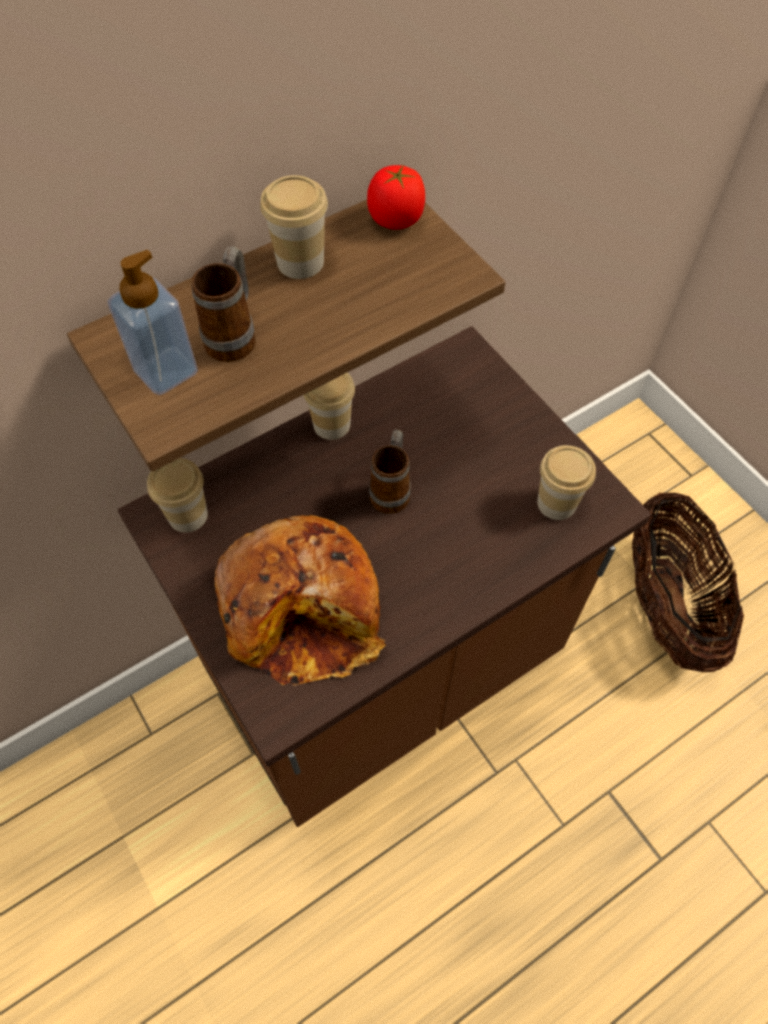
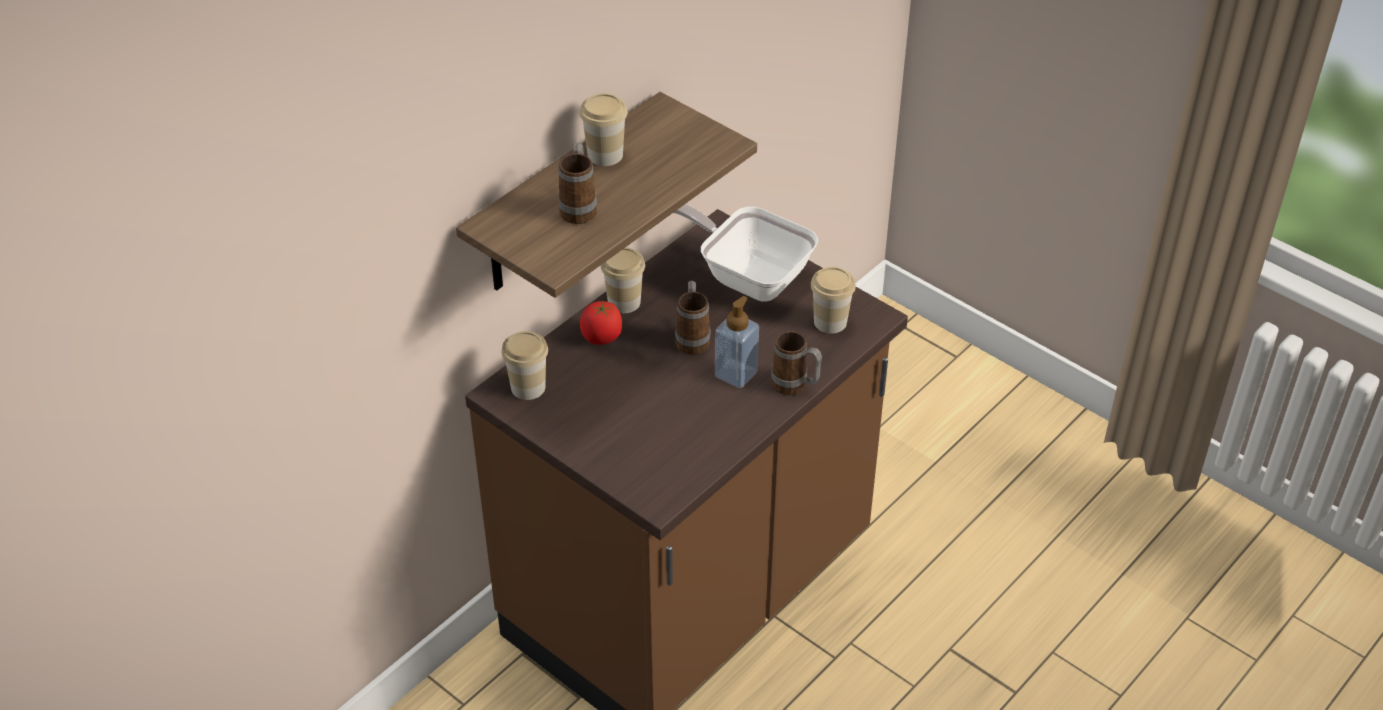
camera: 15 degrees left, 15 degrees down
(166, 371) = (540, 236): soap dispenser -> soap dispenser (736, 374)
(304, 610) = (652, 430): bread -> none
(395, 220) = (663, 117): tomato -> tomato (601, 338)
(479, 418) = (747, 275): none -> frying pan
(490, 586) = (795, 387): none -> mug
(666, 604) = (963, 477): basket -> none

